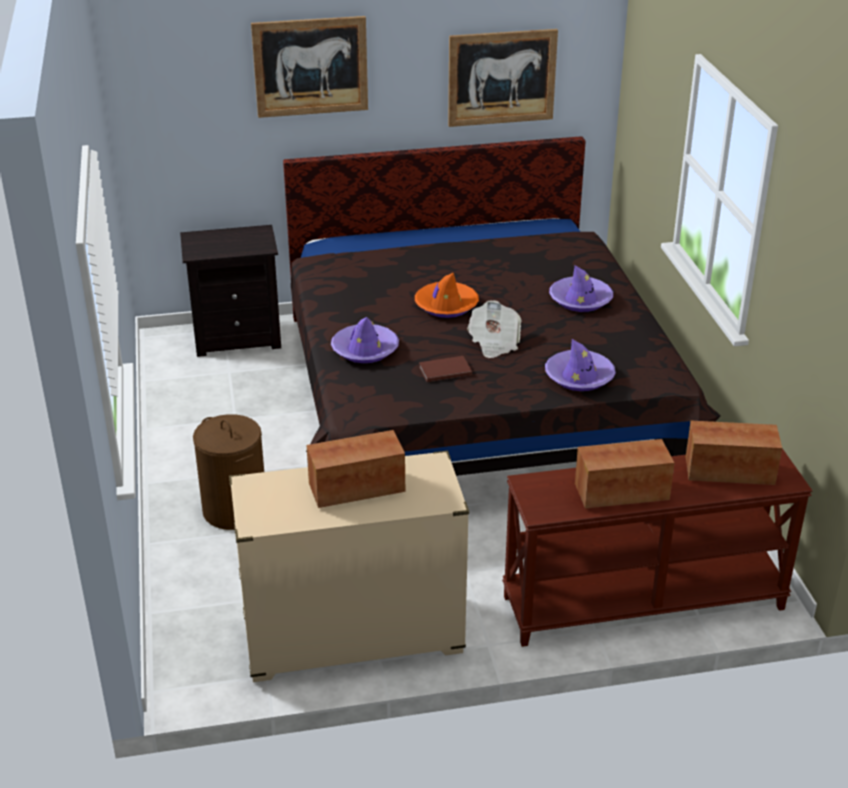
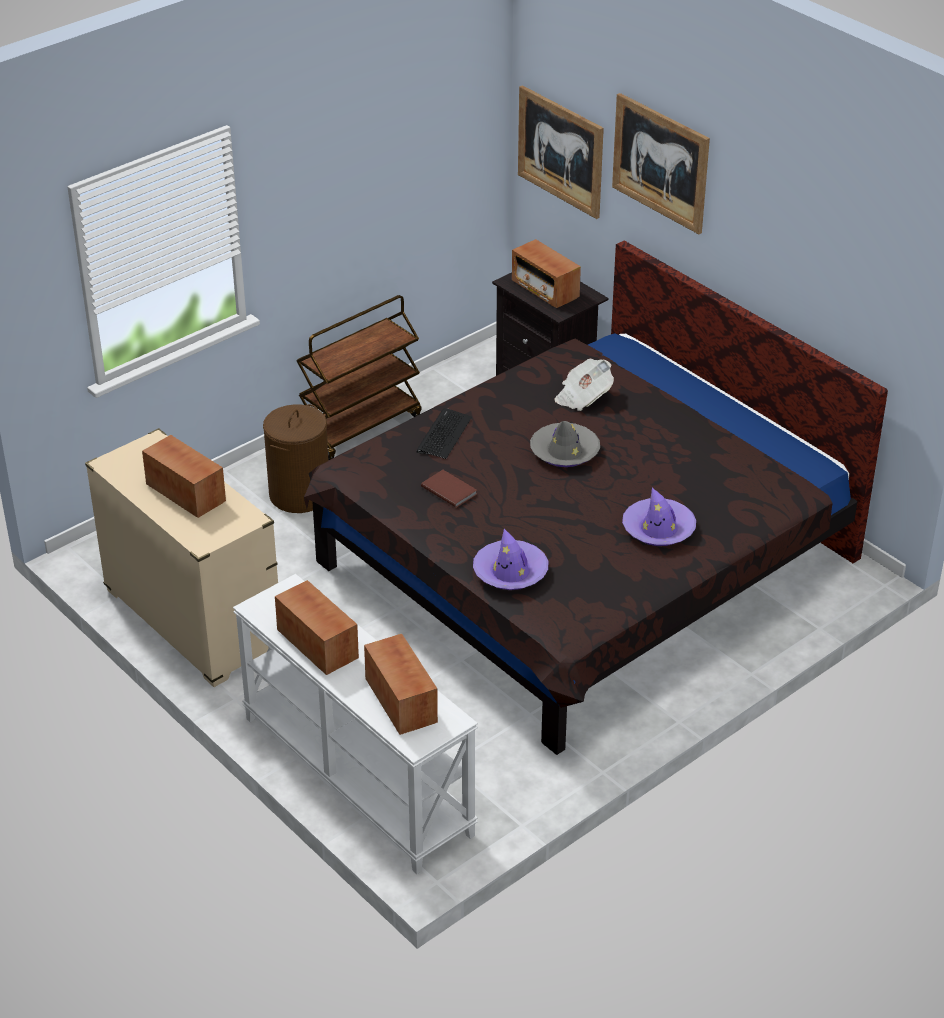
camera: 60 degrees right, 5 degrees up
(177, 444) = (360, 426): none -> brown cart
(226, 244) = (545, 290): none -> radio
(365, 350) = (443, 434): purple hat -> keyboard
(446, 306) = (564, 451): orange hat -> grey hat
(494, 343) = (523, 502): newspaper -> newspaper (583, 397)
(501, 77) = (822, 274): picture -> picture (560, 151)
(643, 604) = (355, 776): brown console table -> white console table

